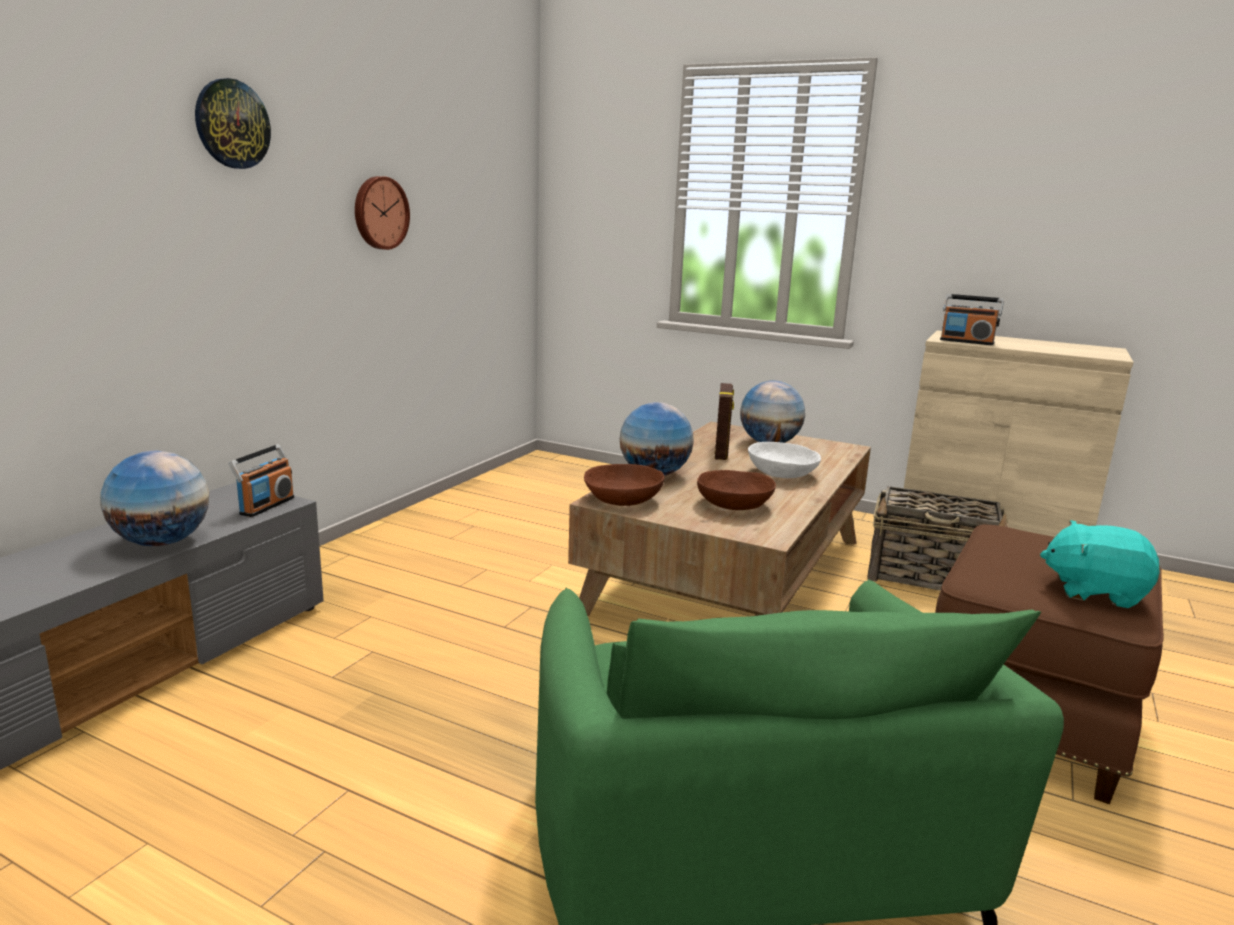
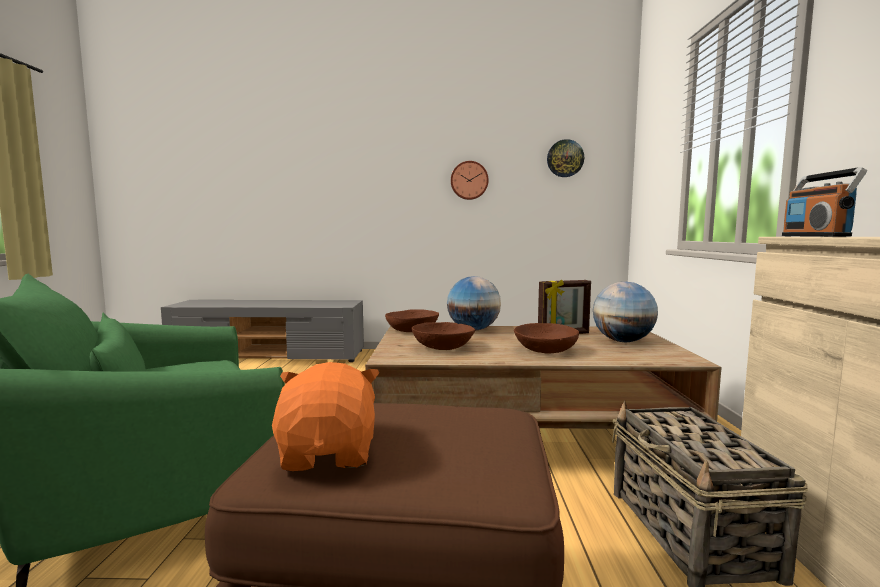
camera: 65 degrees right, 10 degrees down
(162, 542) = (289, 305): globe -> none
(232, 124) = (380, 143): wall clock -> wall clock (565, 158)
(266, 506) = (338, 305): radio -> none
(781, 473) = (545, 350): white bowl -> brown bowl
(1094, 591) = (330, 453): turquoise plush toy -> orange plush toy

